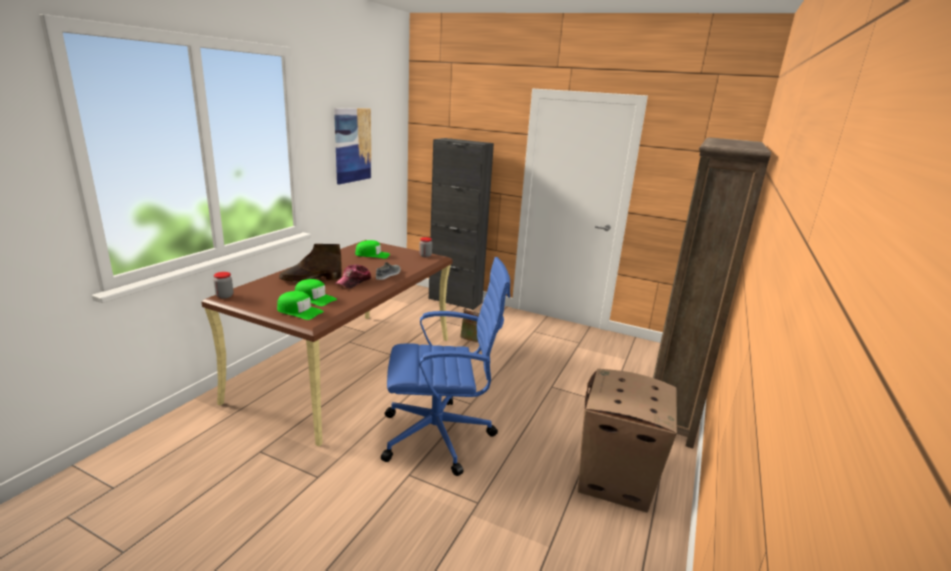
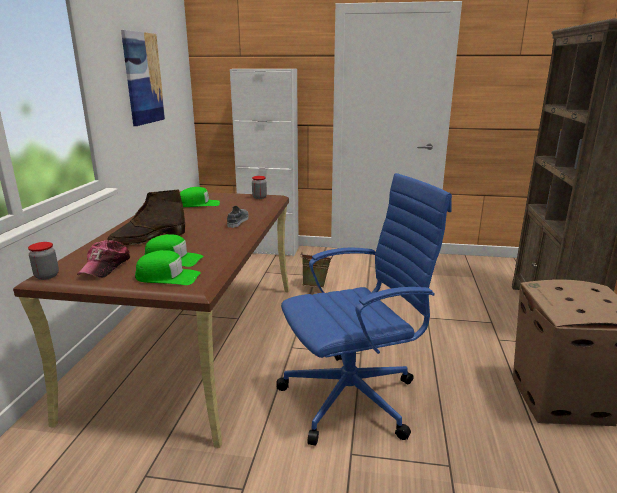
camera: 15 degrees left, 0 degrees up
(354, 282) = (205, 234): cap -> cap (106, 266)
(455, 300) = (269, 250): black cabinet -> white cabinet

